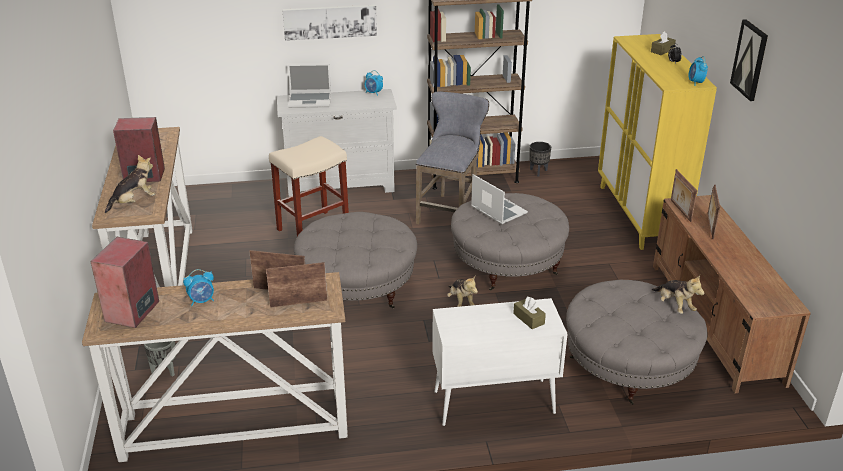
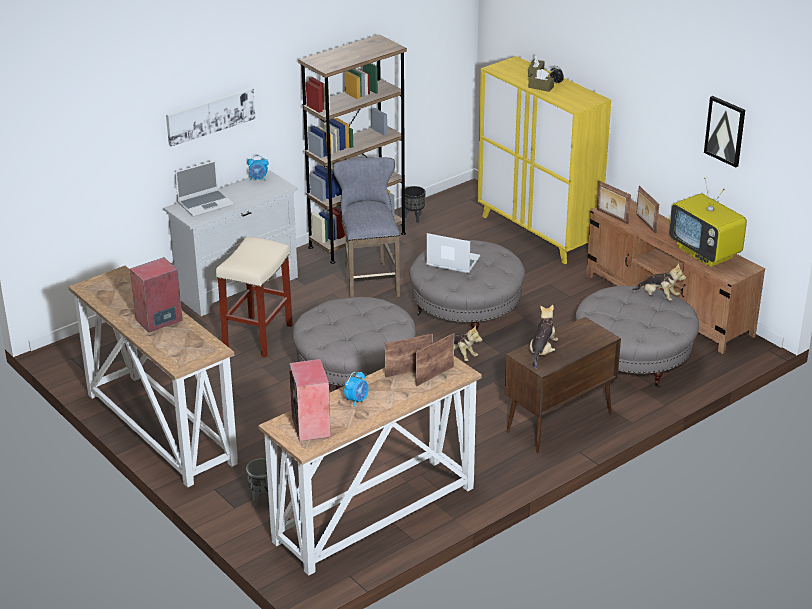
camera: 30 degrees left, 0 degrees up
(134, 202) = (185, 345): plush toy -> plush toy (542, 352)
(493, 403) = (558, 423): white cabinet -> brown cabinet
(528, 319) = (584, 337): brown tissue box -> brown tissue box (541, 87)
(695, 82) = (592, 99): alarm clock -> none
(750, 60) = (646, 72): picture -> picture (725, 131)
(752, 275) = (705, 253): none -> television

